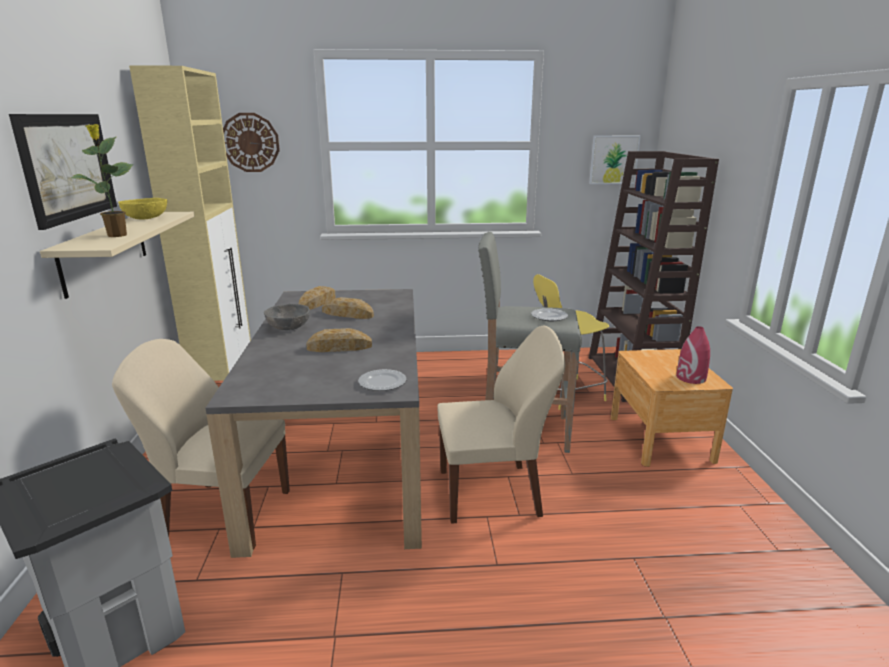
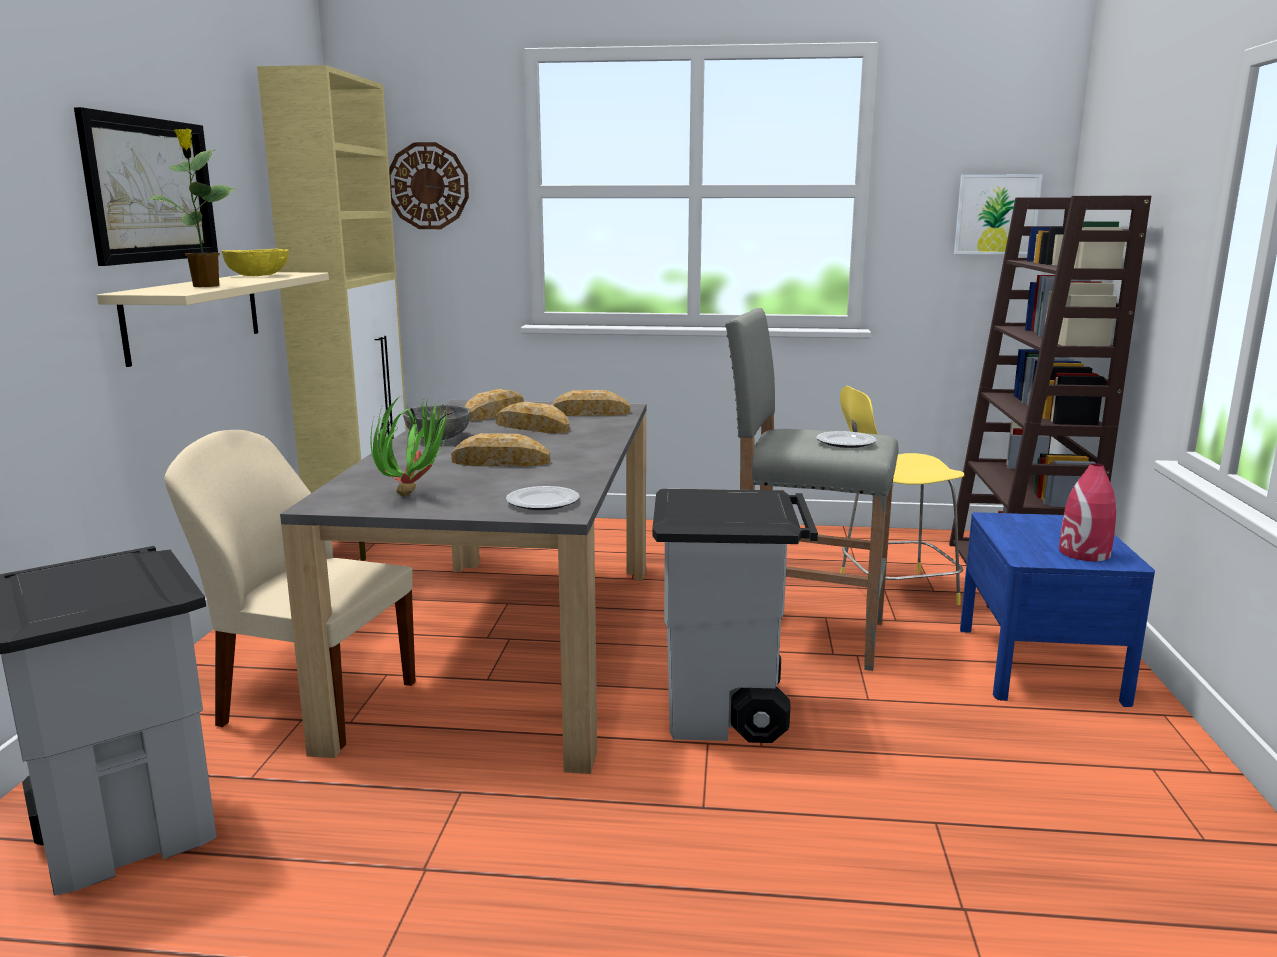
camera: 10 degrees right, 5 degrees down
(294, 380) = (416, 493): none -> potted plant
(380, 299) = (590, 413): none -> bread
(492, 493) = (726, 713): beige chair -> grey trash can
(660, 438) = (1039, 664): brown nightstand -> blue nightstand

